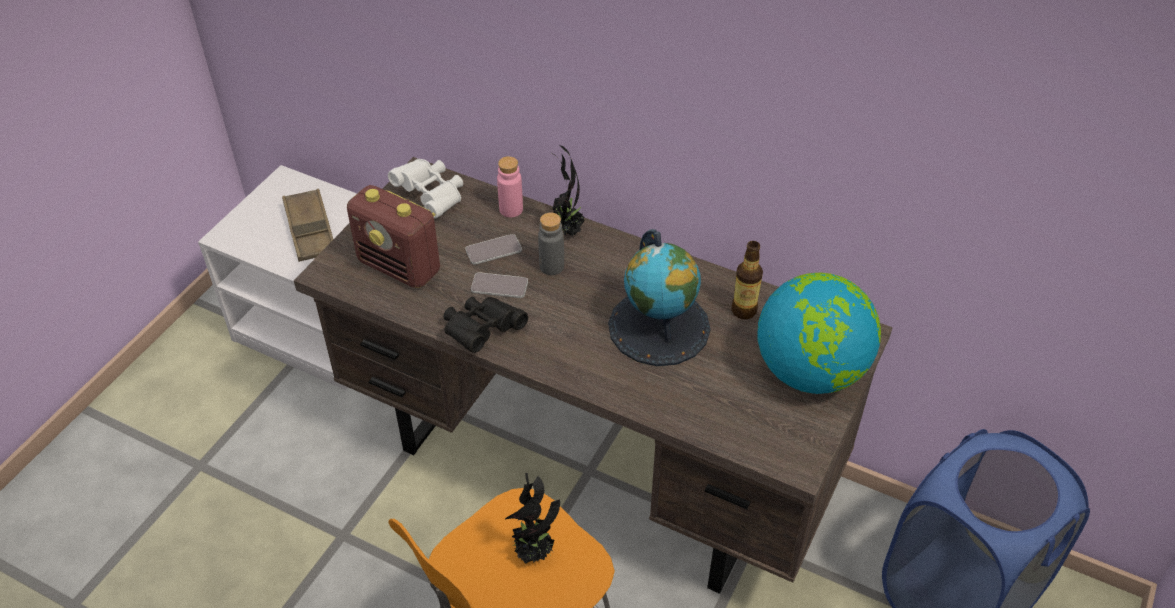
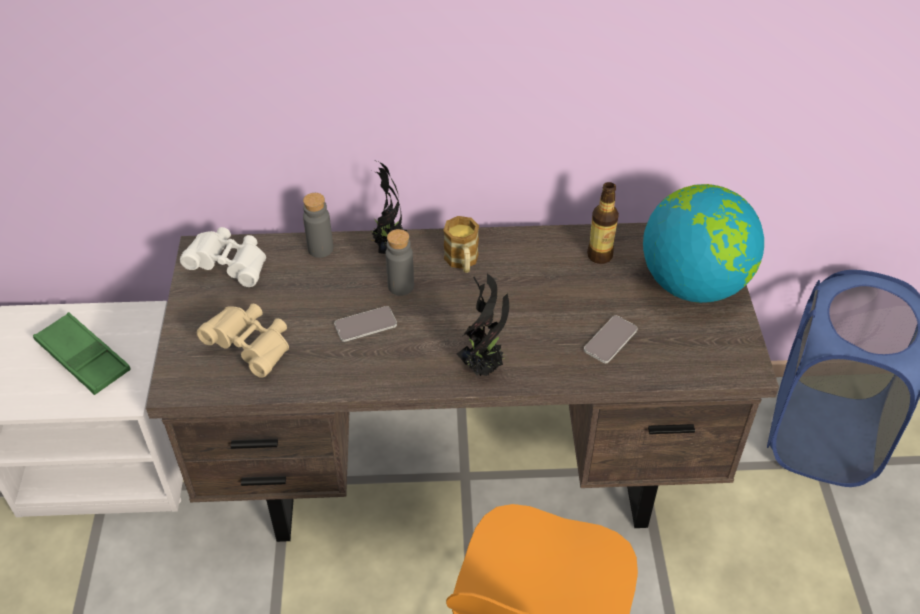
camera: 30 degrees left, 0 degrees up
(310, 230) = (84, 358): brown tray -> green tray
(400, 267) = (251, 347): radio -> beige binoculars
(482, 331) = (382, 374): black binoculars -> none
(493, 250) = (333, 293): phone -> phone (610, 340)
(511, 209) = (320, 249): pink bottle -> grey bottle
(535, 552) = (549, 563): potted plant -> potted plant (484, 367)
(618, 267) = (462, 262): none -> mug
(659, 327) = (540, 300): globe -> none

